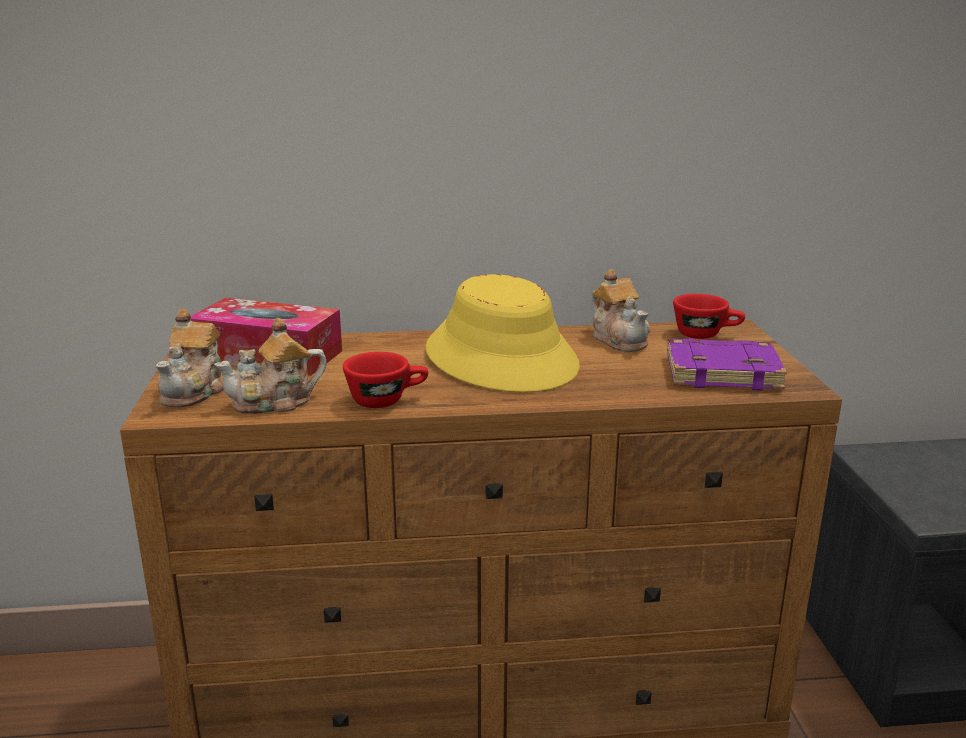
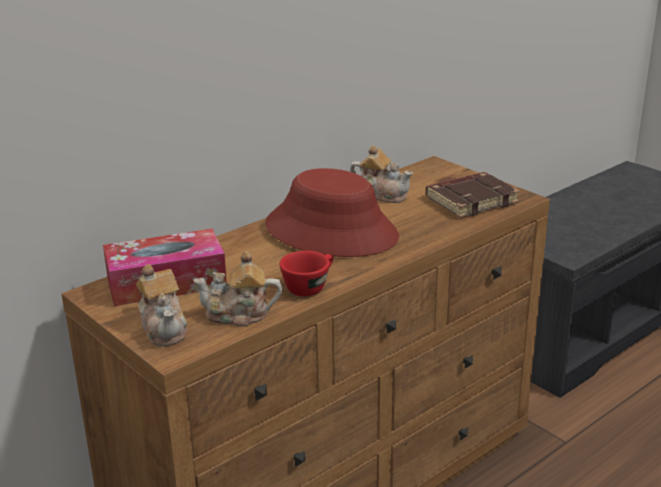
camera: 35 degrees left, 5 degrees up
(275, 402) = (239, 315): teapot -> teapot turned 60 degrees clockwise
(502, 358) = (331, 231): yellow hat -> red hat
(706, 334) = (426, 175): red cup -> none
(723, 372) = (471, 200): purple book -> brown book

